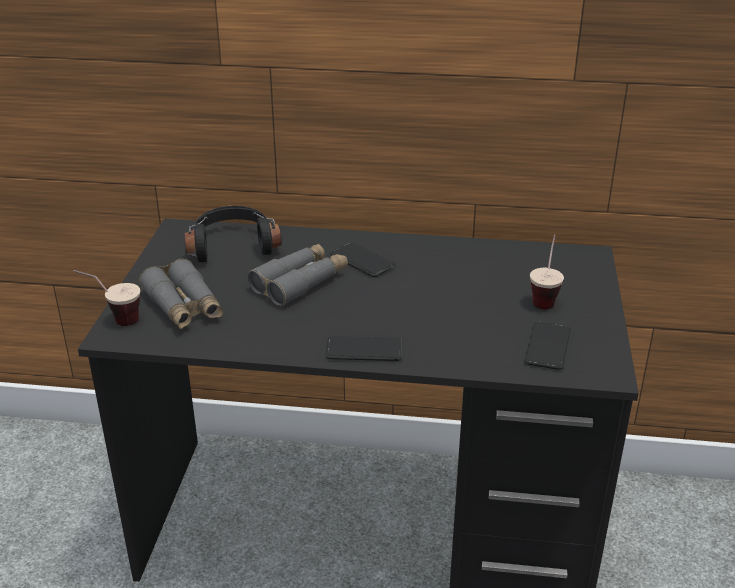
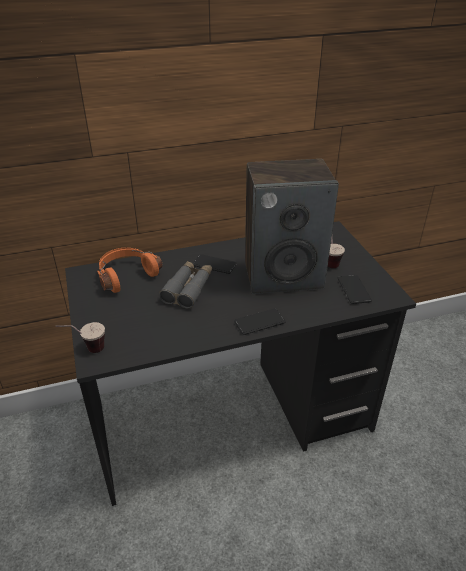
camera: 25 degrees left, 5 degrees up
(184, 306) = (127, 326): grey binoculars -> none
(232, 245) = (126, 275): black headphones -> orange headphones
(453, 299) = (283, 275): none -> speaker

